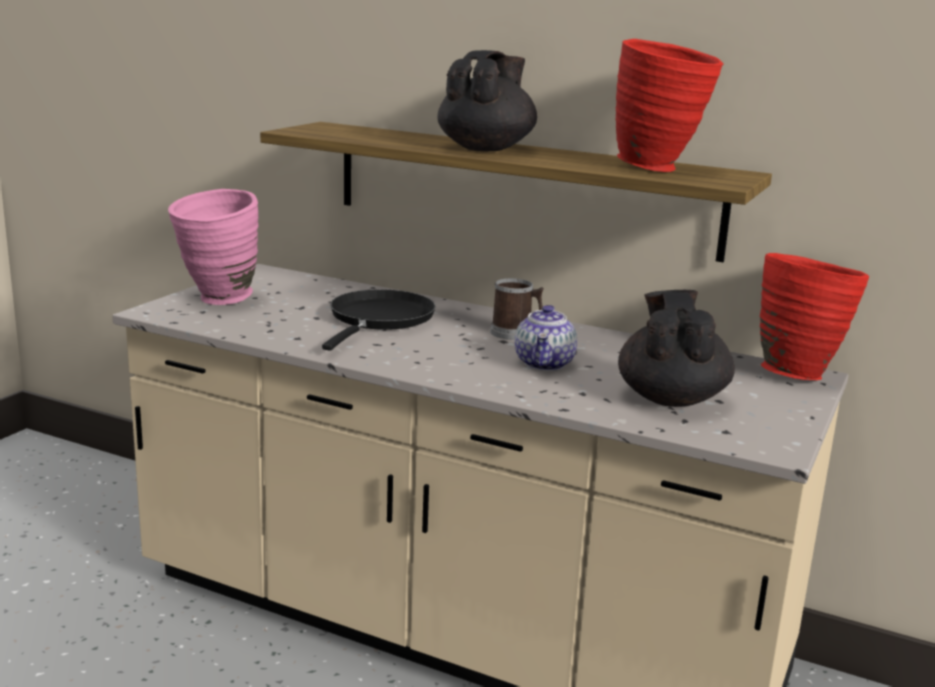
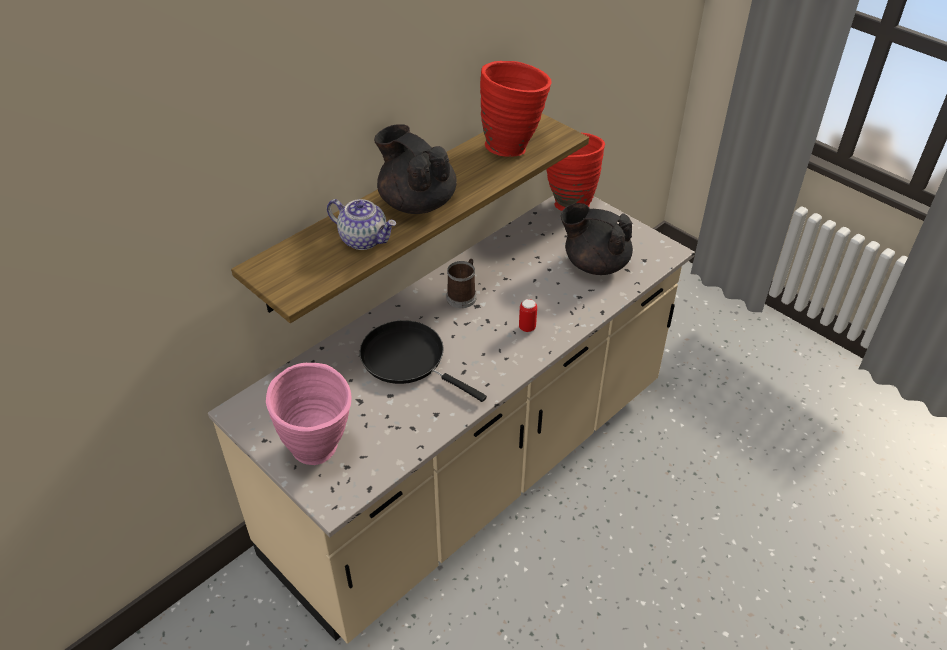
camera: 70 degrees left, 25 degrees up
(486, 368) = (527, 327): none -> can
(545, 364) = (526, 298): teapot -> teapot (364, 239)

